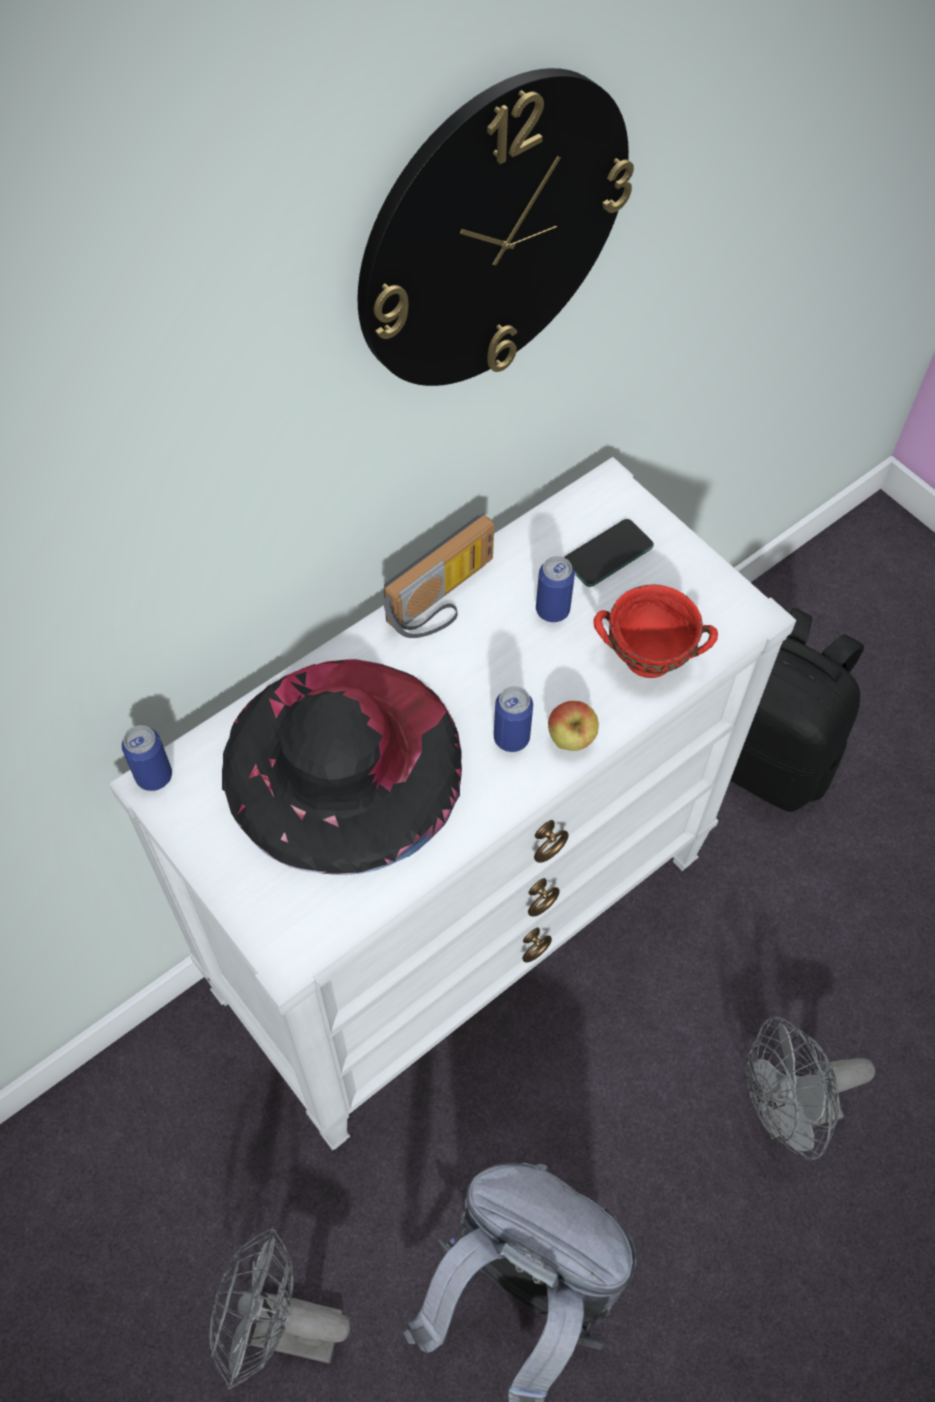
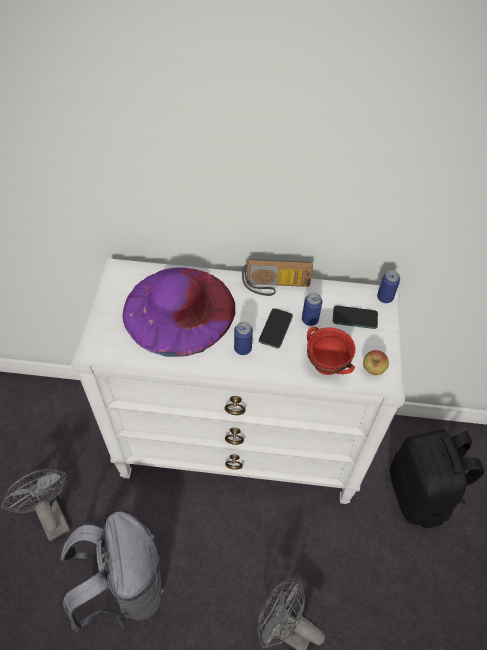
camera: 45 degrees right, 5 degrees down
(154, 776) = (120, 266): can -> can (385, 298)
(343, 762) = (179, 309): black hat -> purple hat
(492, 234) = (349, 123): wall clock -> none
(521, 665) = (275, 328): none -> phone
(571, 740) = (262, 367): apple -> apple (373, 370)

